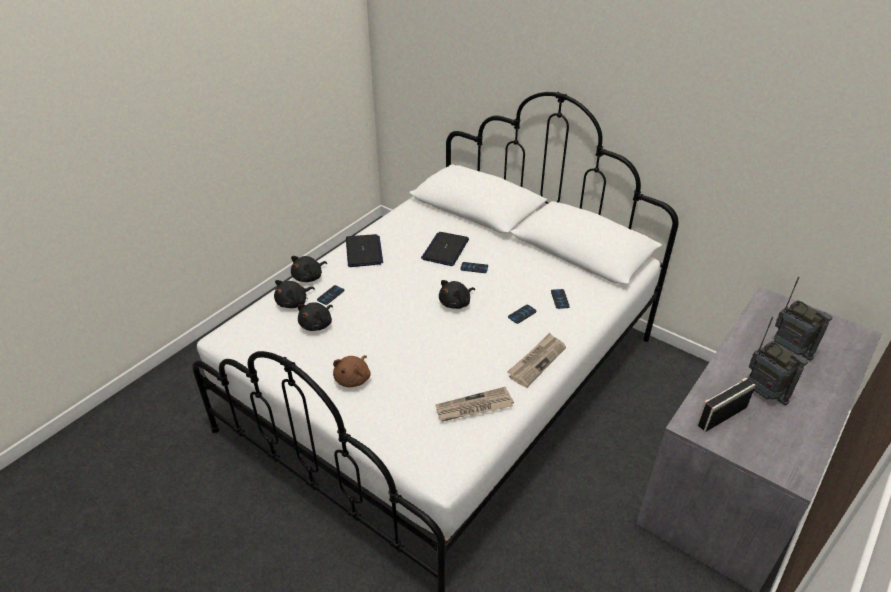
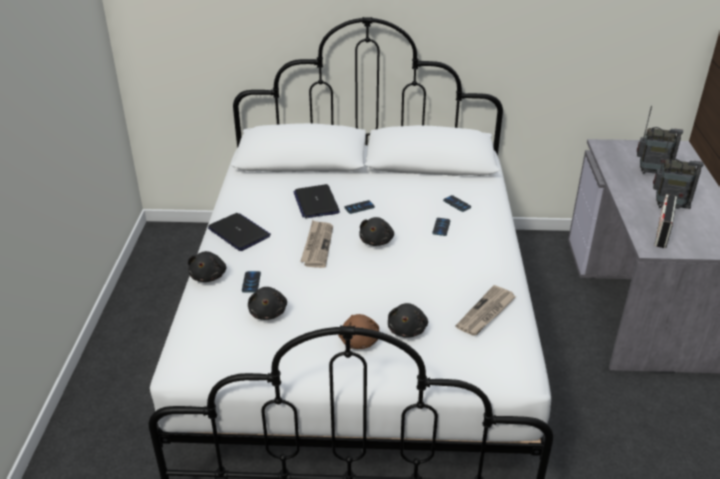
camera: 35 degrees left, 5 degrees down
(294, 302) = (220, 304): black plush toy -> black plush toy (407, 329)
(536, 361) = (493, 256): newspaper -> newspaper (317, 245)

